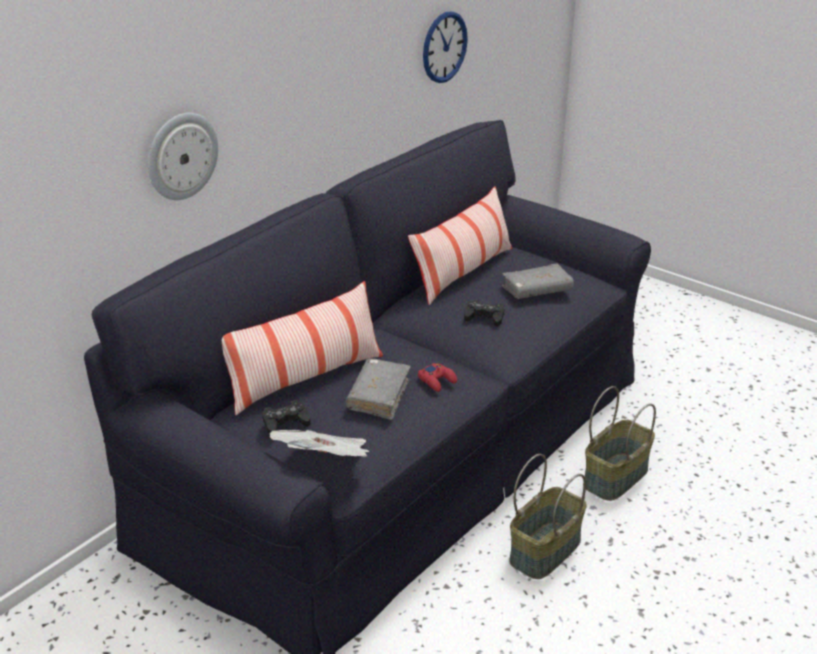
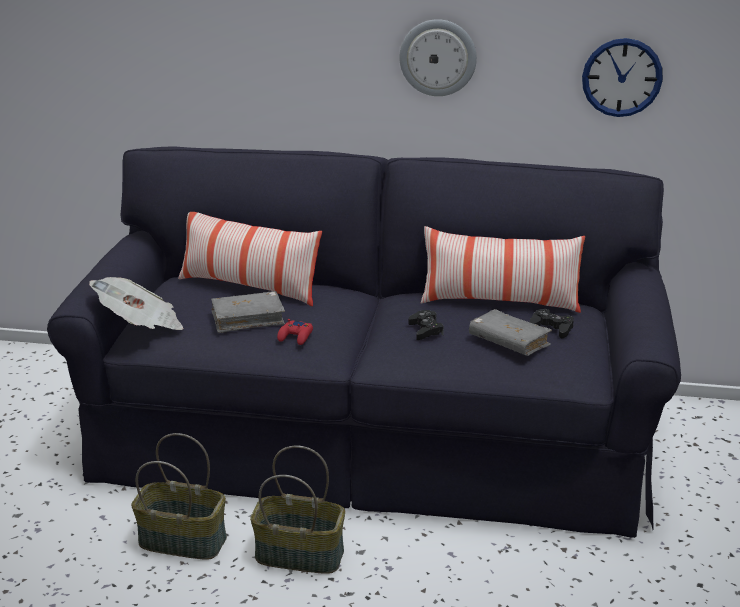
camera: 60 degrees right, 5 degrees down
(181, 156) = (252, 70): wall clock -> wall clock (438, 57)
(286, 423) = (181, 297): black game controller -> black game controller (551, 328)
(615, 476) = (452, 570): basket -> basket (184, 540)

